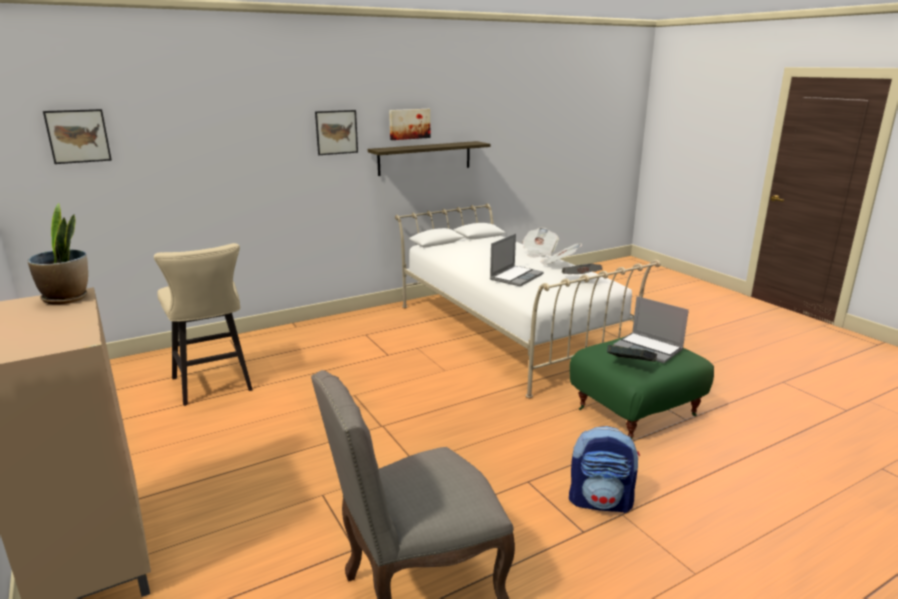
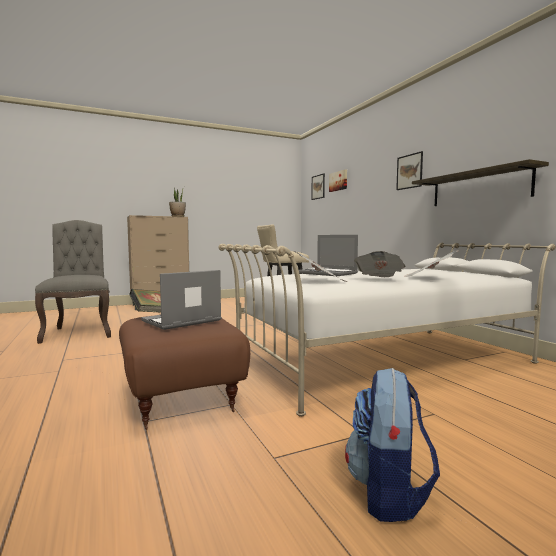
camera: 95 degrees right, 15 degrees down
(409, 124) = (465, 155): picture -> picture (338, 181)
(601, 501) = (79, 367): backpack -> backpack (389, 493)
(635, 411) = (183, 397): green ottoman -> brown ottoman

